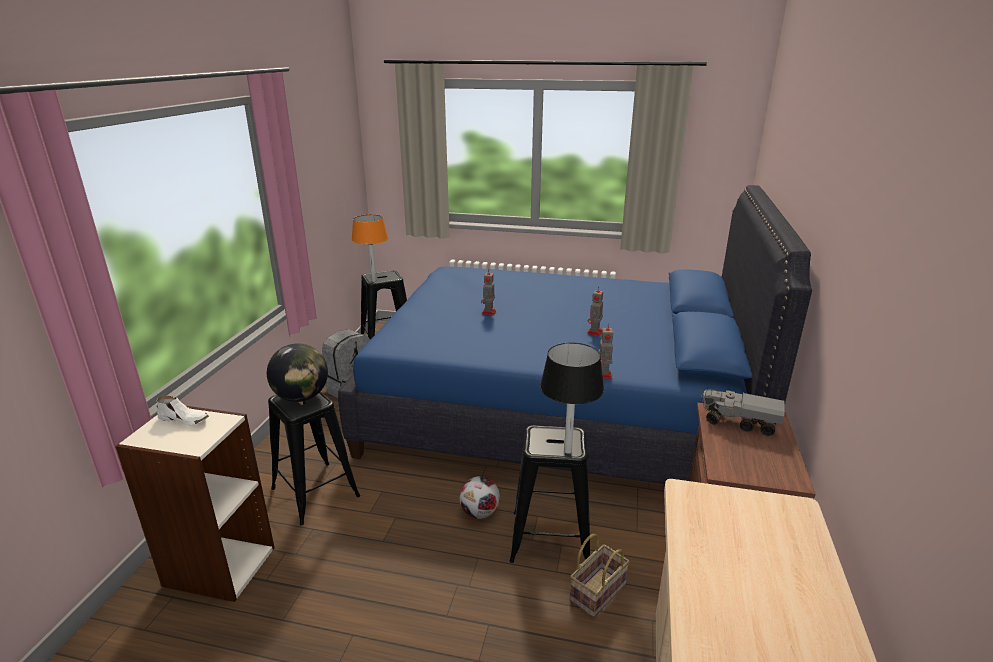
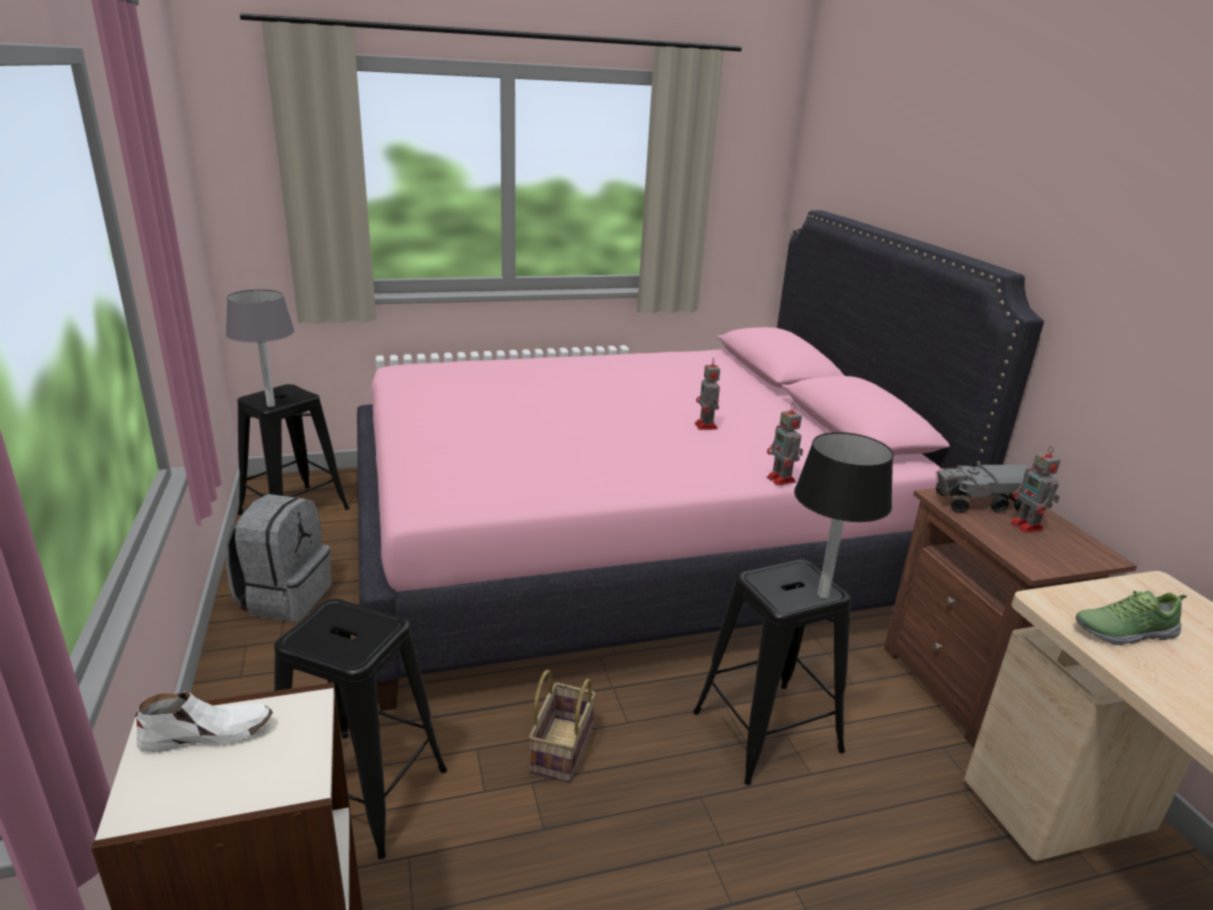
camera: 30 degrees left, 0 degrees up
(301, 397) = (340, 626): globe -> none
(374, 281) = (271, 405): orange table lamp -> grey table lamp
(480, 513) = (649, 729): football -> none
(488, 312) = (536, 423): toy robot -> toy robot (1027, 527)
(557, 409) = (628, 550): blue bed -> pink bed
(597, 590) = (877, 779): basket -> basket (561, 747)
(716, 523) = (1123, 631): none -> shoe

